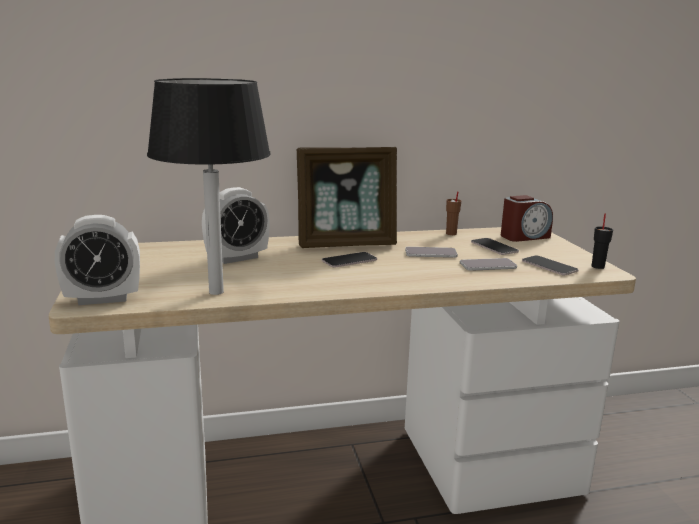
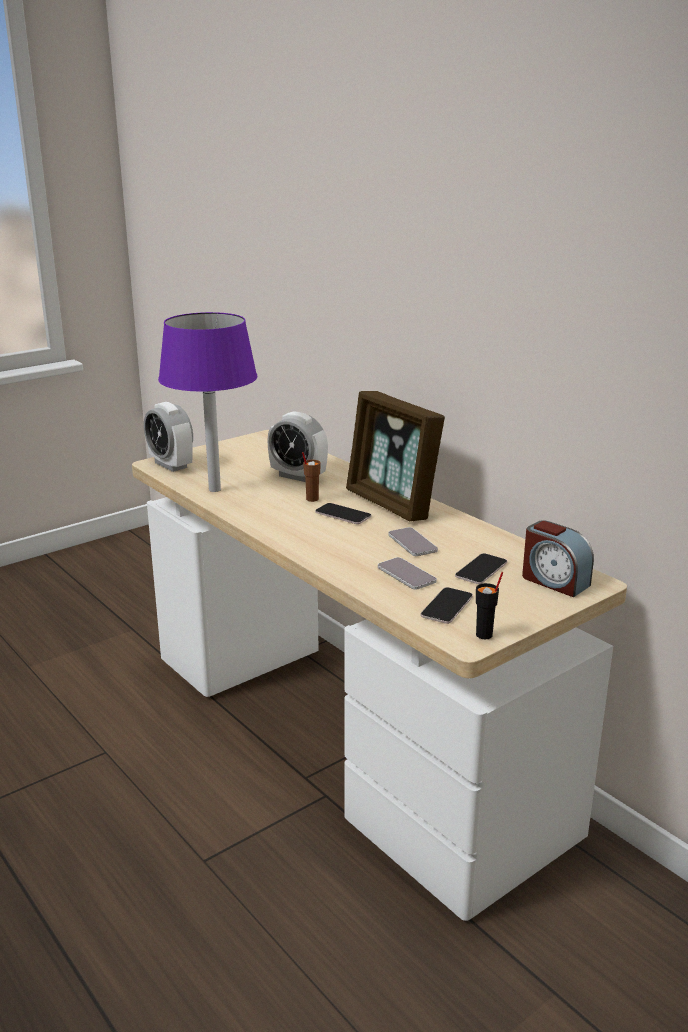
camera: 65 degrees right, 5 degrees up
(216, 292) = (214, 490): black table lamp -> purple table lamp
(451, 234) = (503, 541): brown cup -> brown cup (311, 499)

